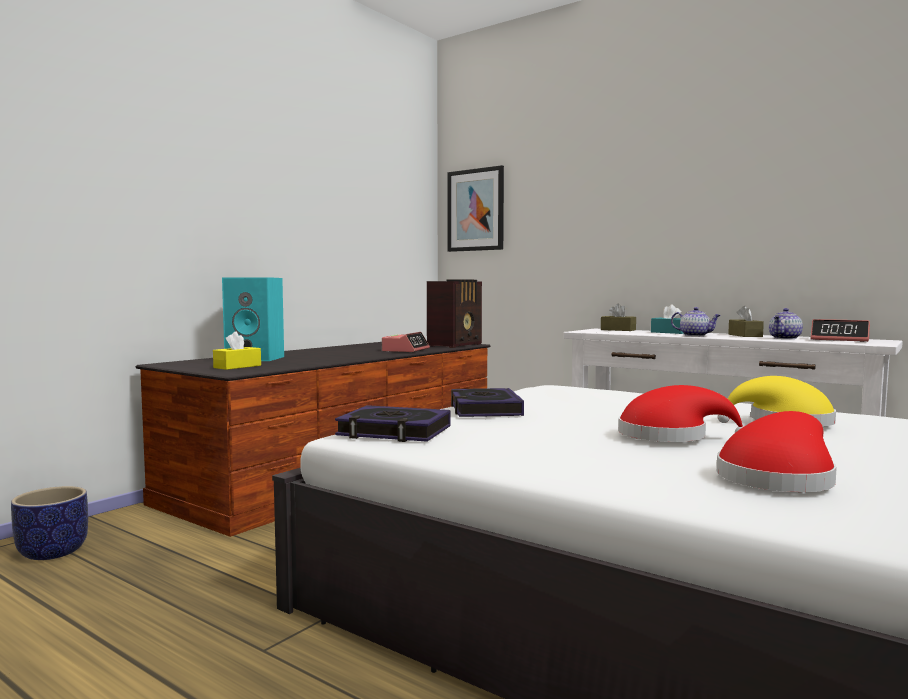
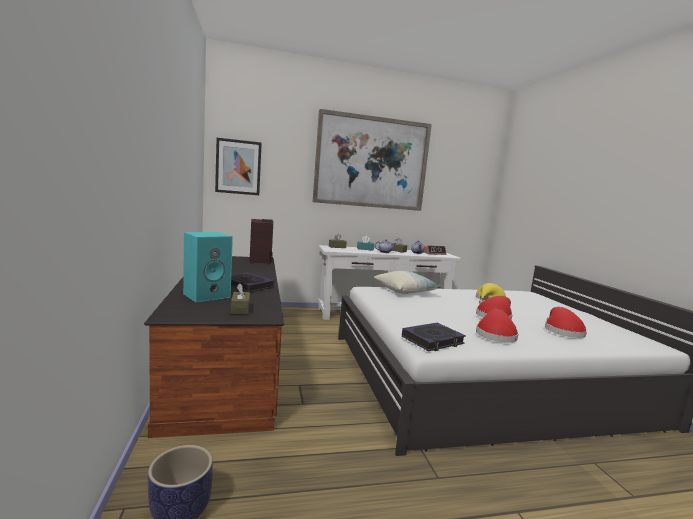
camera: 50 degrees left, 5 degrees up
(237, 366) = (240, 309): yellow tissue box -> brown tissue box
(405, 350) = (257, 270): alarm clock -> none
(485, 409) = (405, 314): book -> book (247, 286)
(546, 449) = (495, 335): none -> red hat
(611, 394) = (405, 291): none -> pillow
(690, 157) = (371, 162): none -> picture

